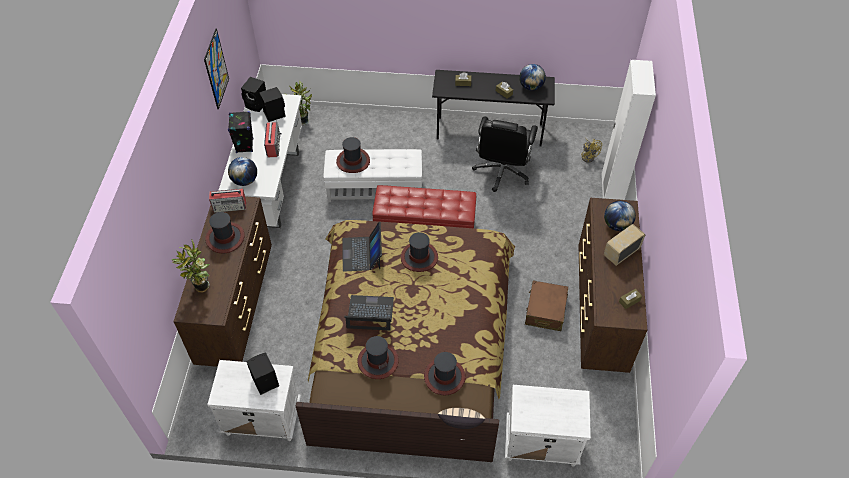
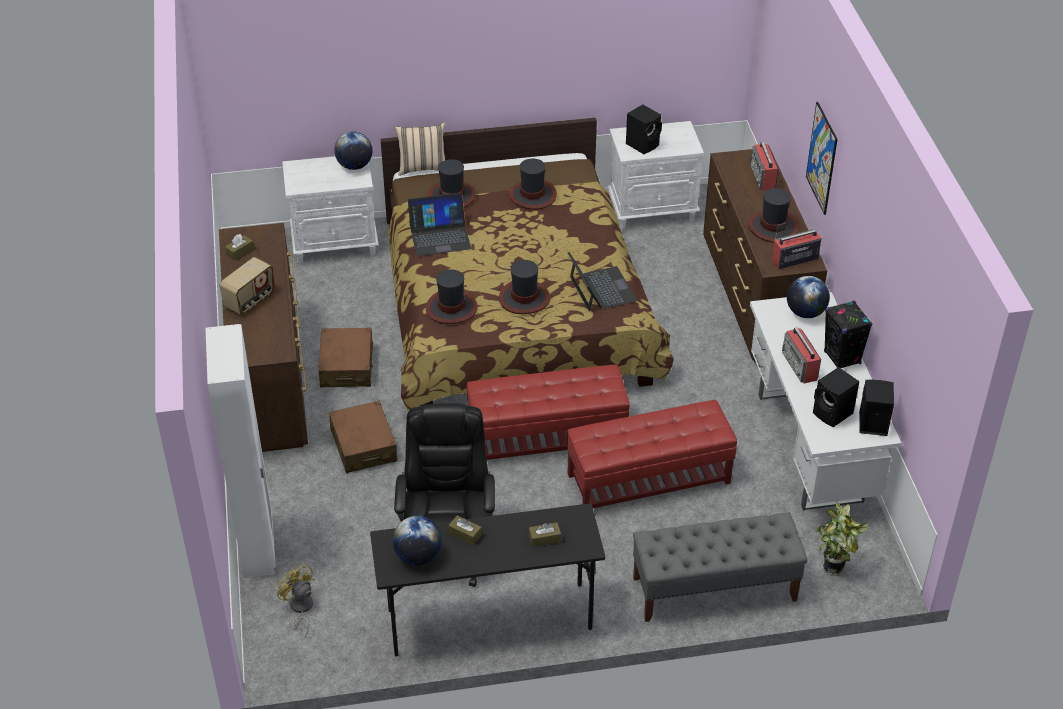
camera: 165 degrees right, 10 degrees down
(201, 288) = (763, 177): potted plant -> radio
(216, 69) = (891, 261): picture -> picture (822, 158)
(353, 161) = (683, 427): hat -> hat (451, 308)
(369, 123) = (713, 589): none -> grey bench
(370, 313) = (561, 233): laptop -> laptop (440, 236)
(375, 188) = (649, 478): white ottoman -> red ottoman
(541, 245) = (363, 445): none -> brown suitcase
(617, 225) = (256, 331): globe -> globe (354, 166)

